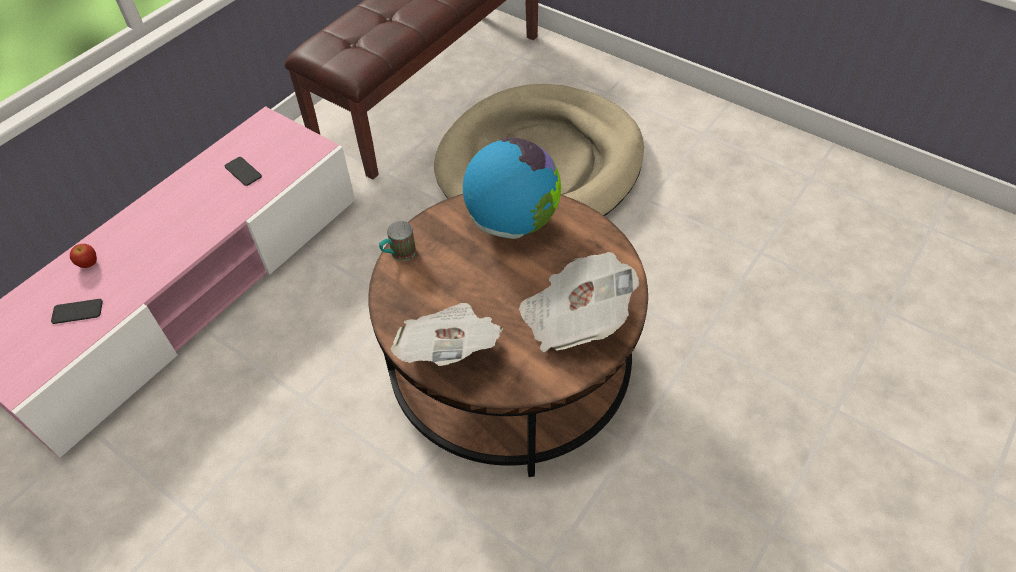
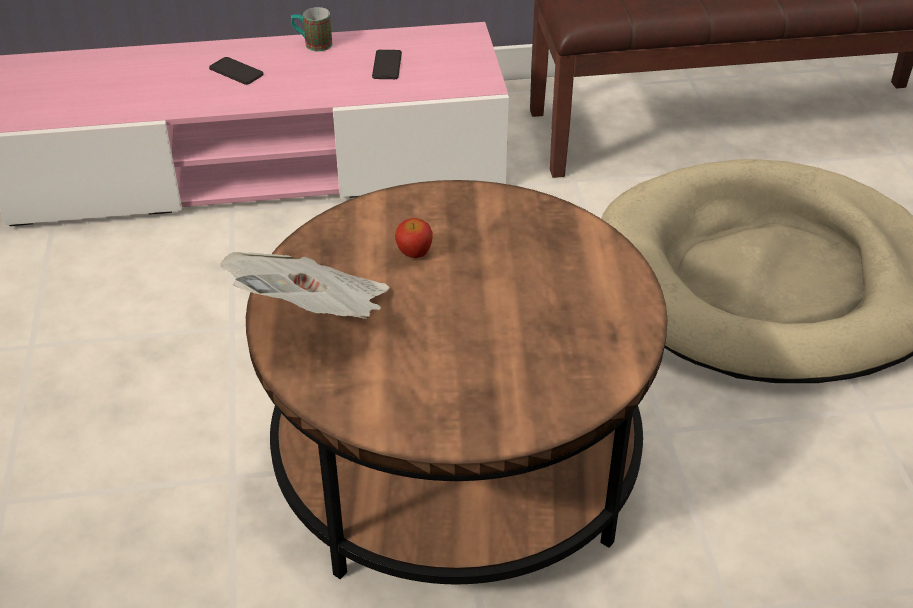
camera: 45 degrees right, 10 degrees down
(77, 311) = (113, 93): phone -> phone (236, 71)
(88, 263) = (169, 62): apple -> apple (414, 252)
(398, 254) = (391, 202): mug -> mug (312, 44)
(512, 222) = (549, 249): globe -> none
(574, 319) = (478, 384): newspaper -> none

